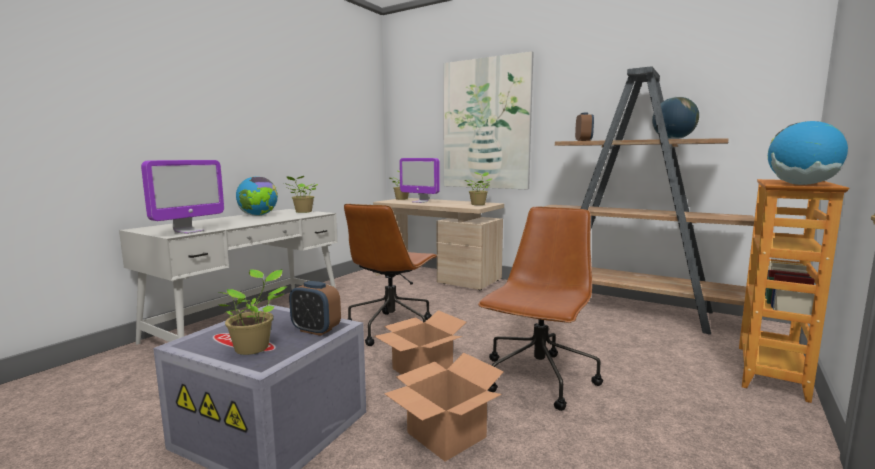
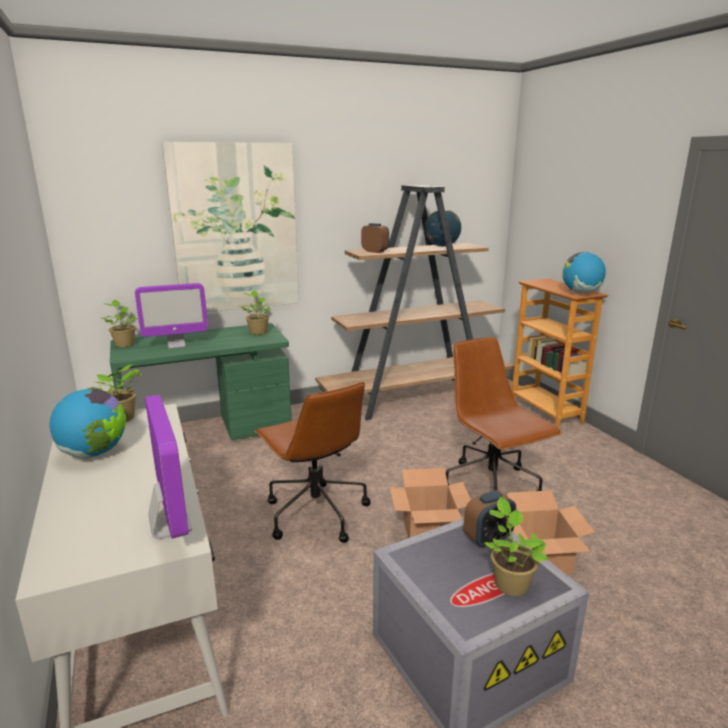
camera: 55 degrees left, 10 degrees up
(437, 277) = (209, 433): beige desk -> green desk

